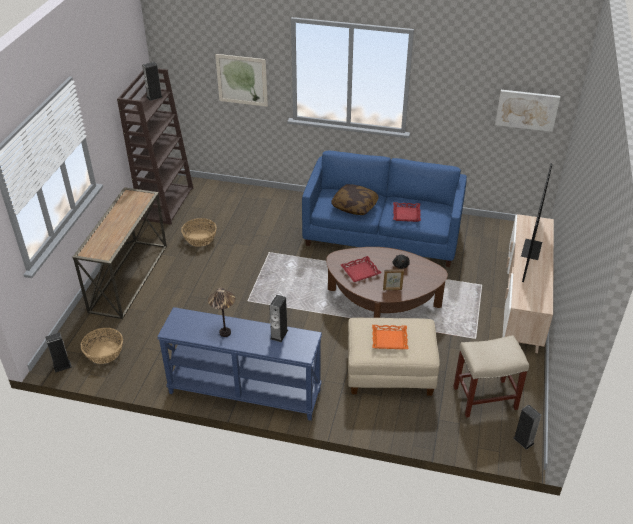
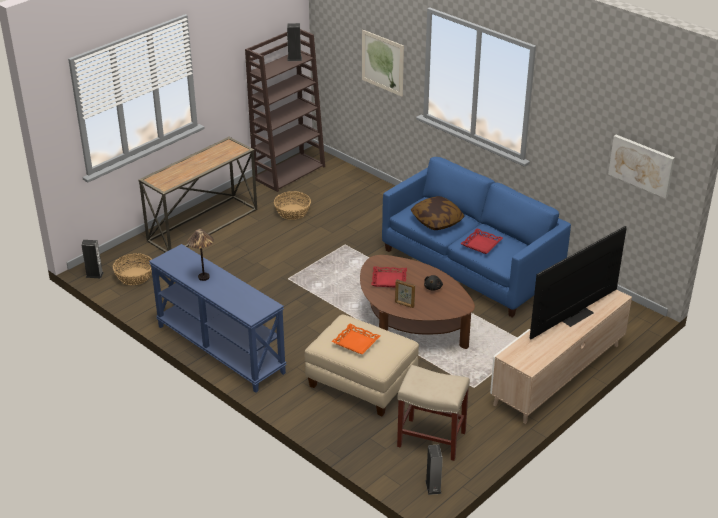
camera: 30 degrees right, 5 degrees down
(279, 334) = (246, 294): speaker -> none

